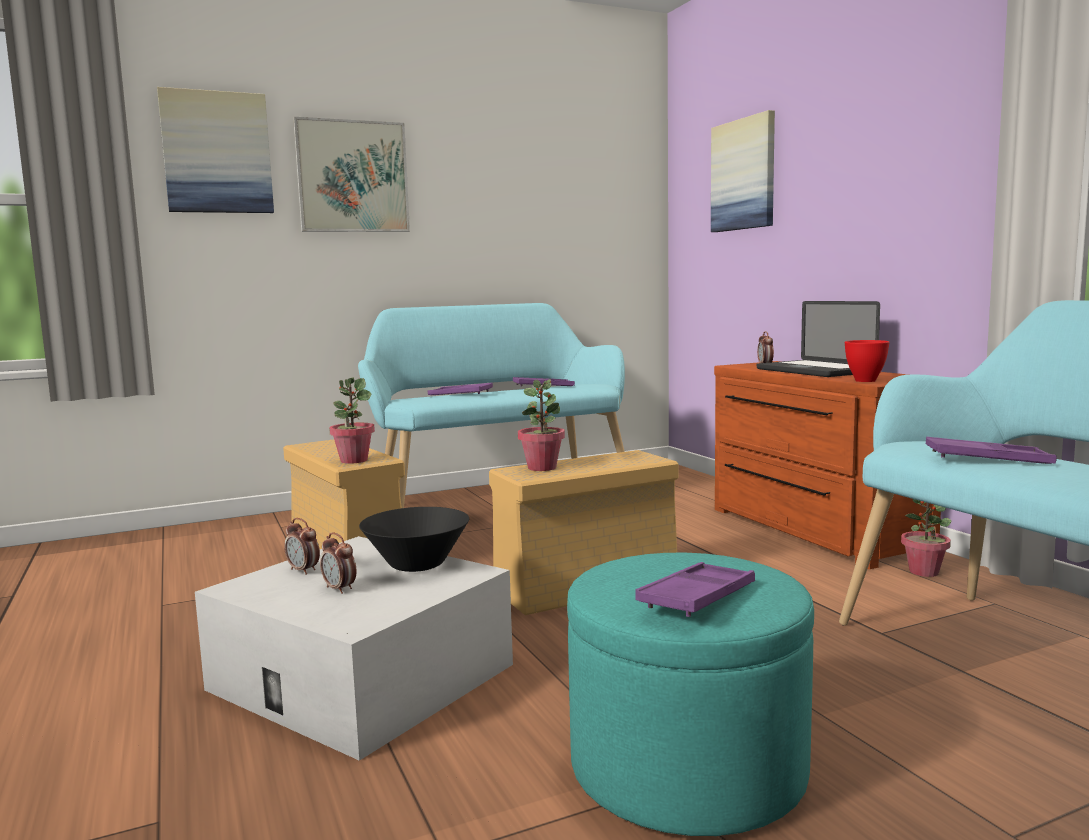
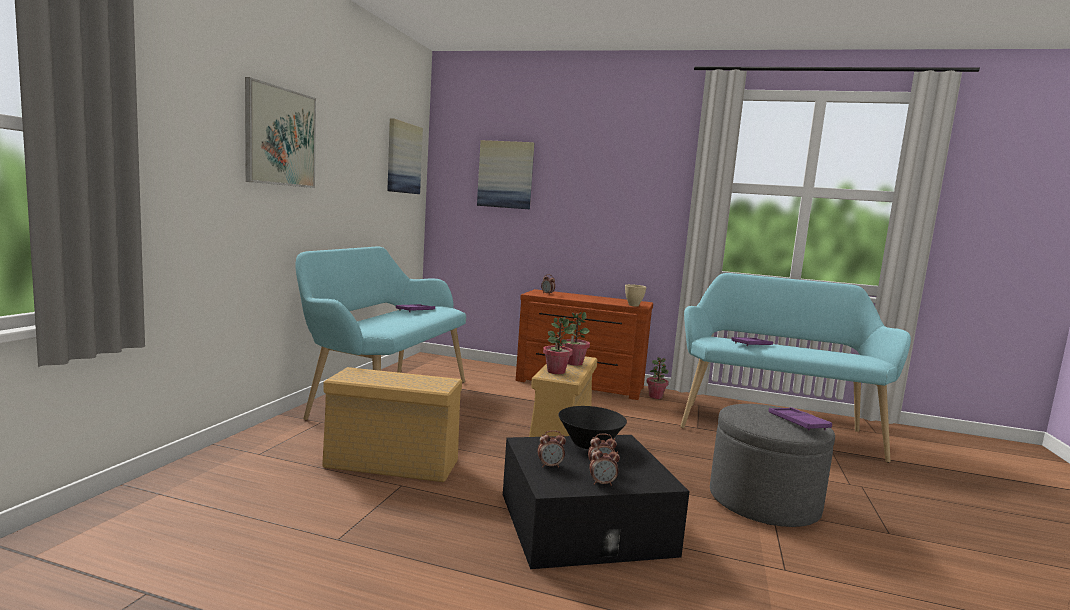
camera: 50 degrees left, 0 degrees up
(217, 153) = (187, 98): picture -> picture (403, 158)
(291, 601) = (602, 483): none -> alarm clock
(353, 460) = (433, 384): potted plant -> potted plant (574, 363)
(362, 677) = (584, 523): white storage box -> black storage box
(460, 394) = (387, 322): purple tray -> none
(687, 768) = (763, 502): turquoise ottoman -> grey ottoman
(814, 371) = (586, 298): laptop -> none
(864, 380) = (633, 305): red bowl -> beige bowl

